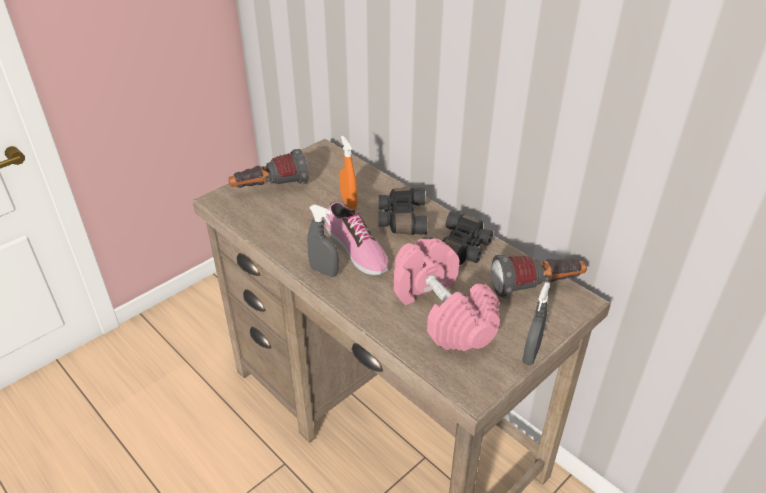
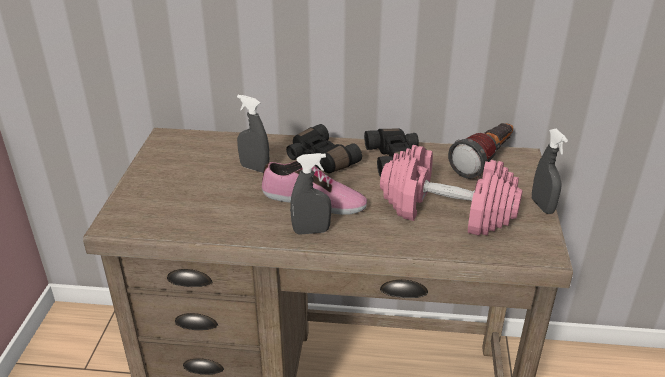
camera: 40 degrees left, 5 degrees down
(270, 188) = (159, 189): flashlight -> none
(348, 202) = (254, 168): orange spray bottle -> grey spray bottle

